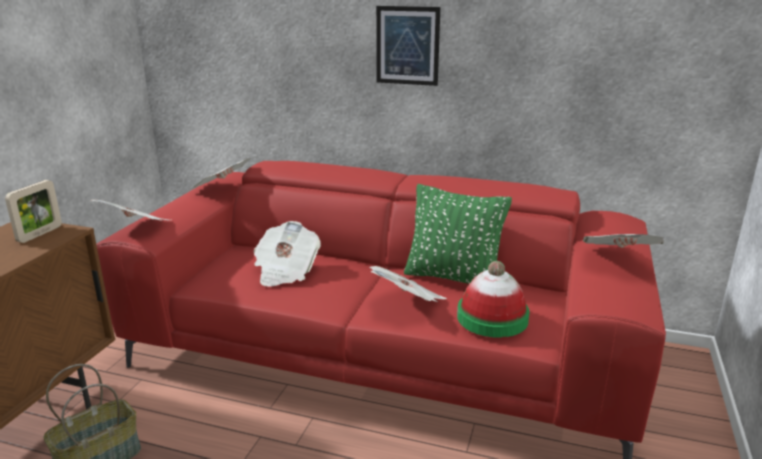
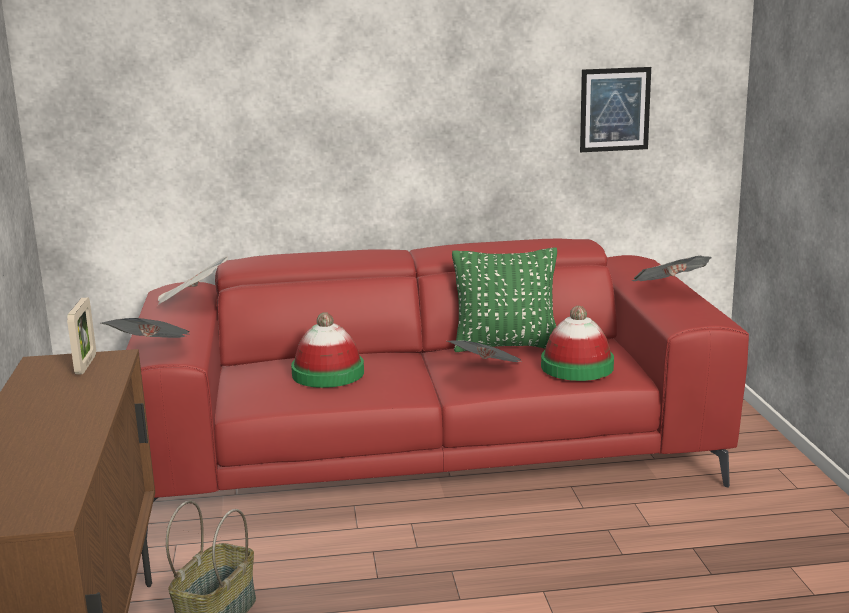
camera: 25 degrees left, 5 degrees down
(285, 271) = (328, 373): newspaper -> hat
(407, 45) = (393, 105): picture -> picture (615, 109)

